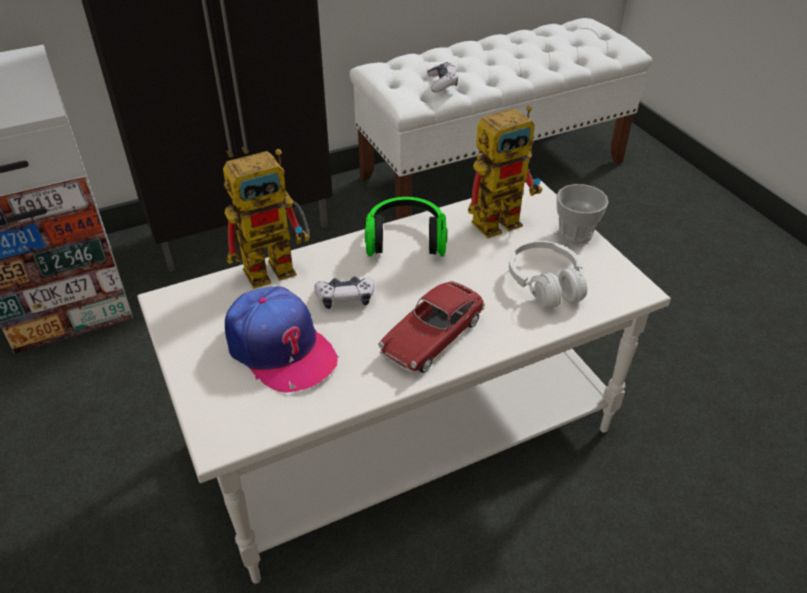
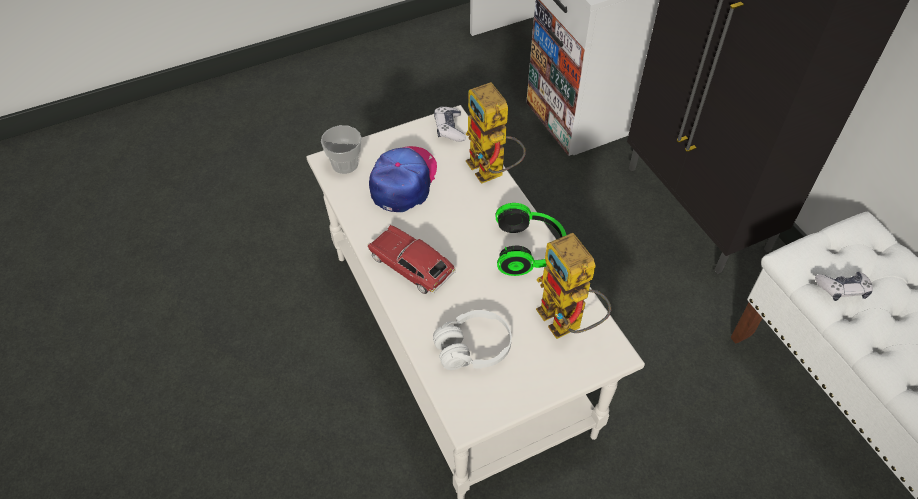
camera: 90 degrees right, 10 degrees up
(280, 348) = (404, 181): cap -> cap turned 150 degrees clockwise
(346, 298) = (455, 213): game controller -> game controller (449, 129)
(575, 234) = (548, 382): cup -> cup (345, 164)

